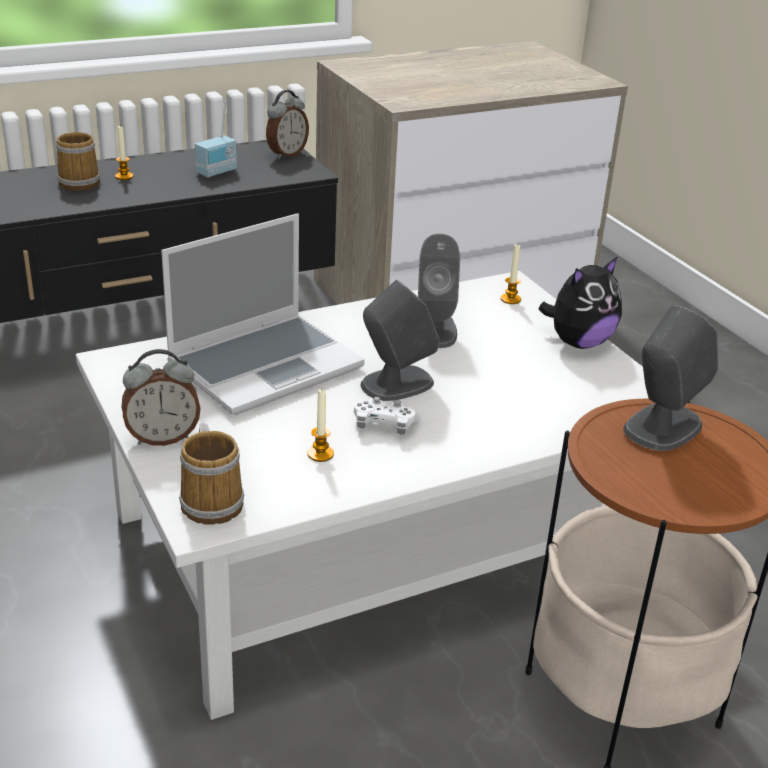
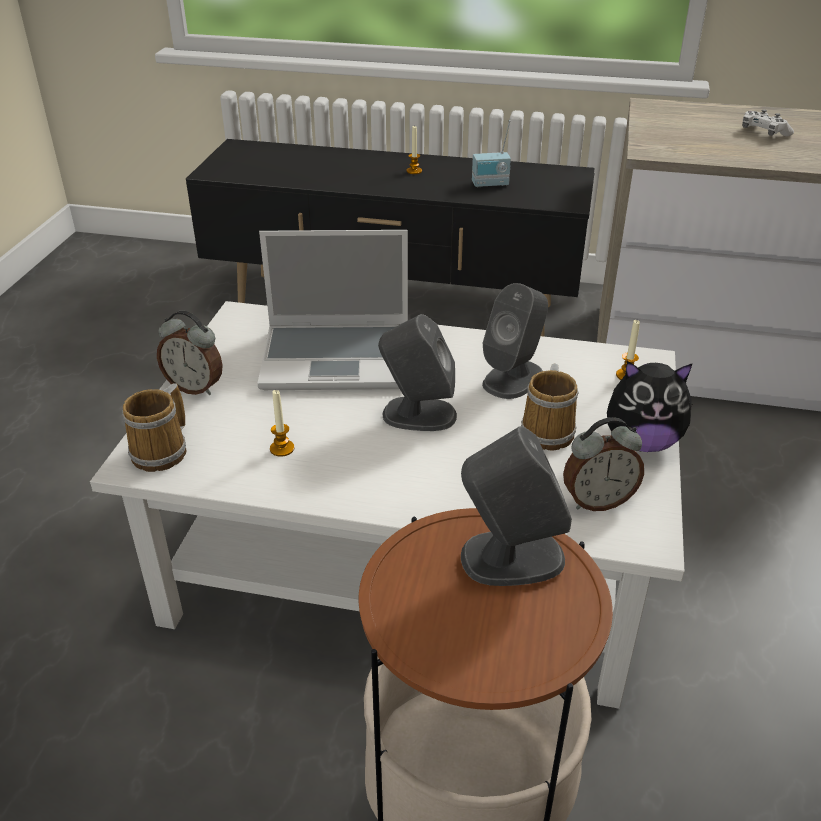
camera: 40 degrees right, 5 degrees up
(79, 181) = (377, 167): mug -> mug (549, 431)
(286, 154) = (570, 182): alarm clock -> alarm clock (597, 501)
(384, 426) = (361, 447): white game controller -> white game controller (764, 133)

